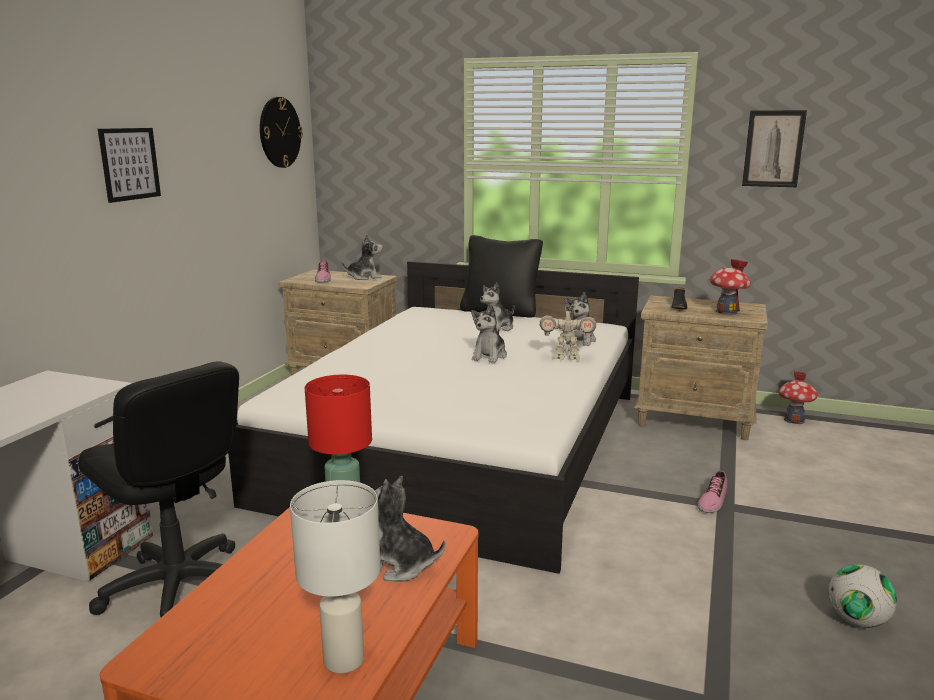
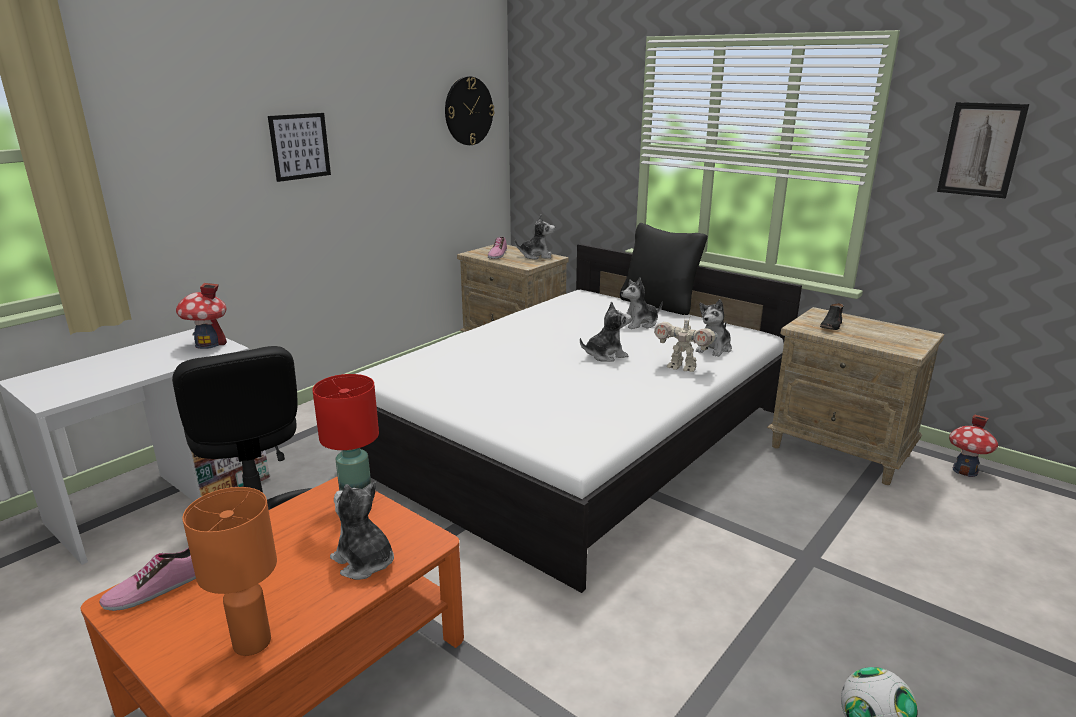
camera: 20 degrees right, 5 degrees up
(342, 660) = (251, 643): white table lamp -> orange table lamp
(489, 356) = (605, 355): plush toy -> plush toy turned 150 degrees counterclockwise
(712, 500) = (797, 548): shoe -> shoe (157, 587)
(726, 312) = (883, 339): toy house -> toy house (208, 344)

